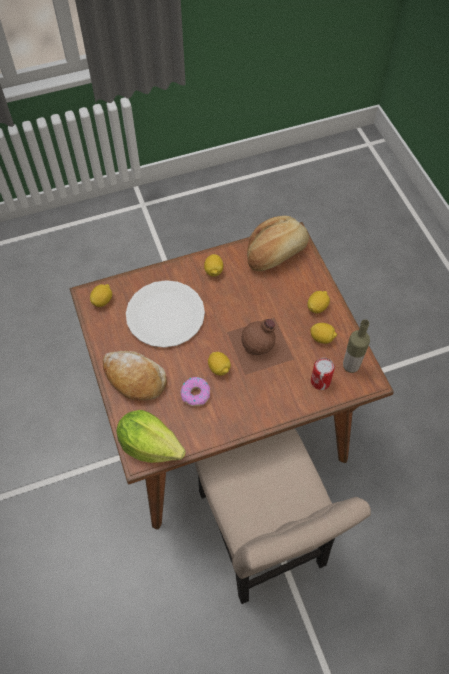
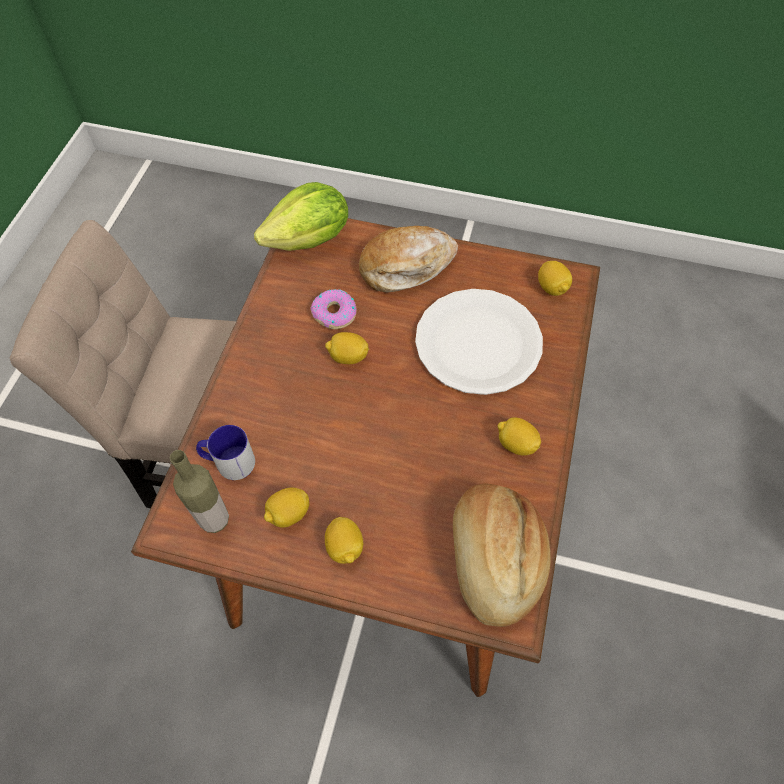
camera: 125 degrees right, 0 degrees up
(261, 346) = (341, 425): brown bottle -> none
(320, 381) = (228, 462): can -> mug

